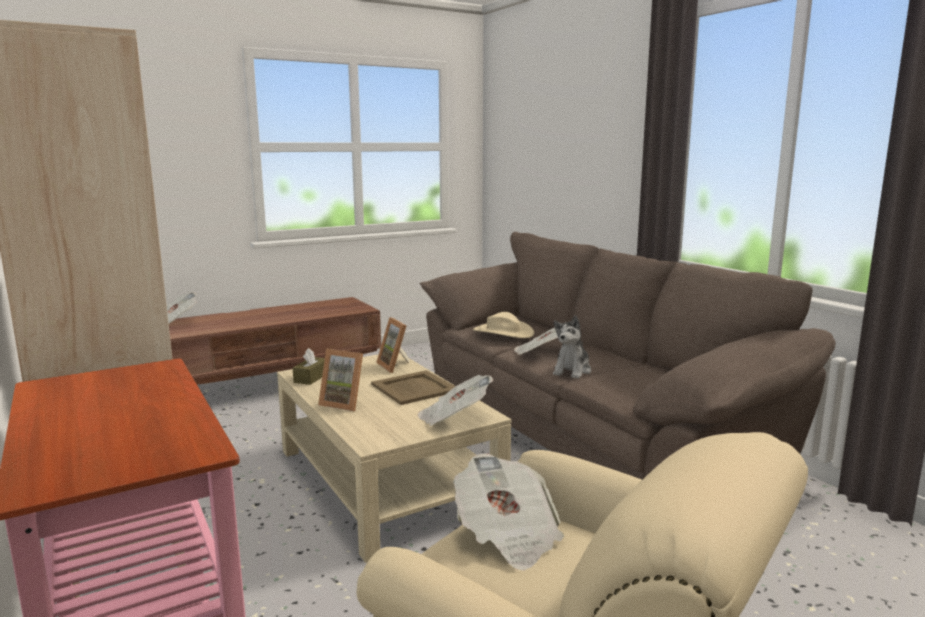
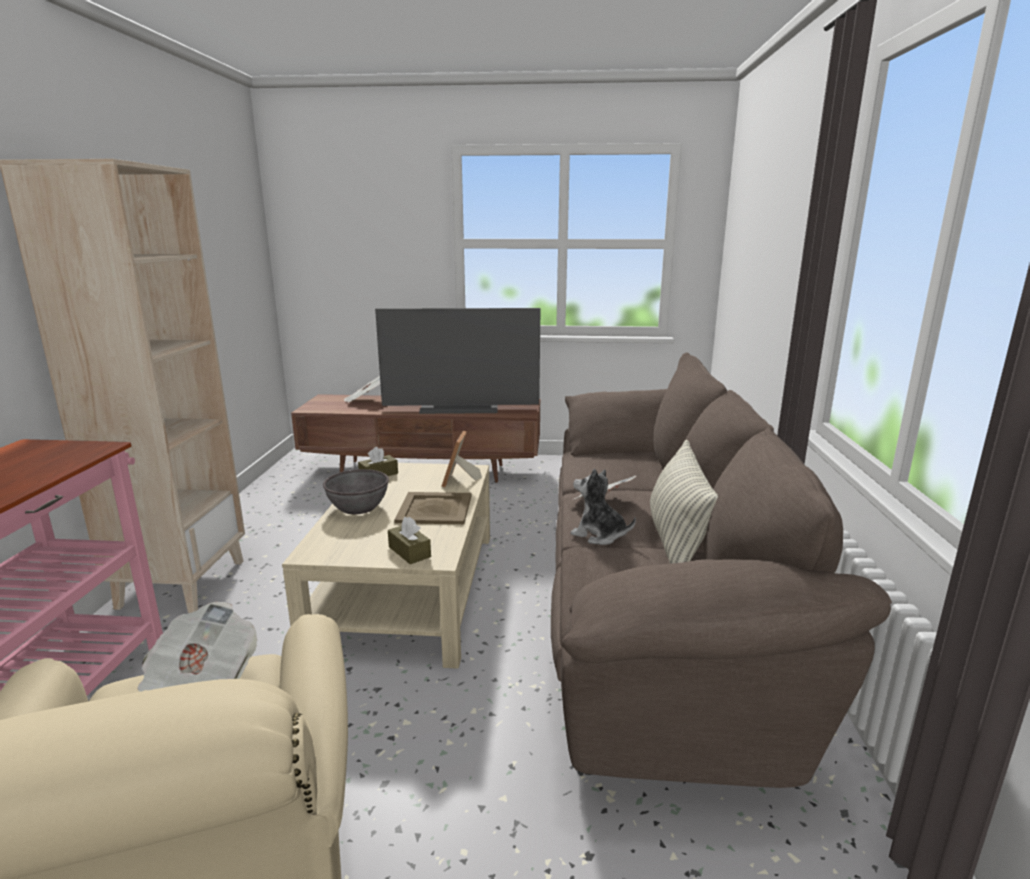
camera: 35 degrees right, 5 degrees up
(292, 314) = (460, 408): none -> television
(344, 403) = (358, 507): picture frame -> grey bowl
(454, 418) = (409, 552): newspaper -> brown tissue box
(503, 332) = (601, 469): beige hat -> none
(572, 371) = (599, 535): plush toy -> plush toy turned 60 degrees clockwise
(626, 361) = (677, 541): none -> pillow

